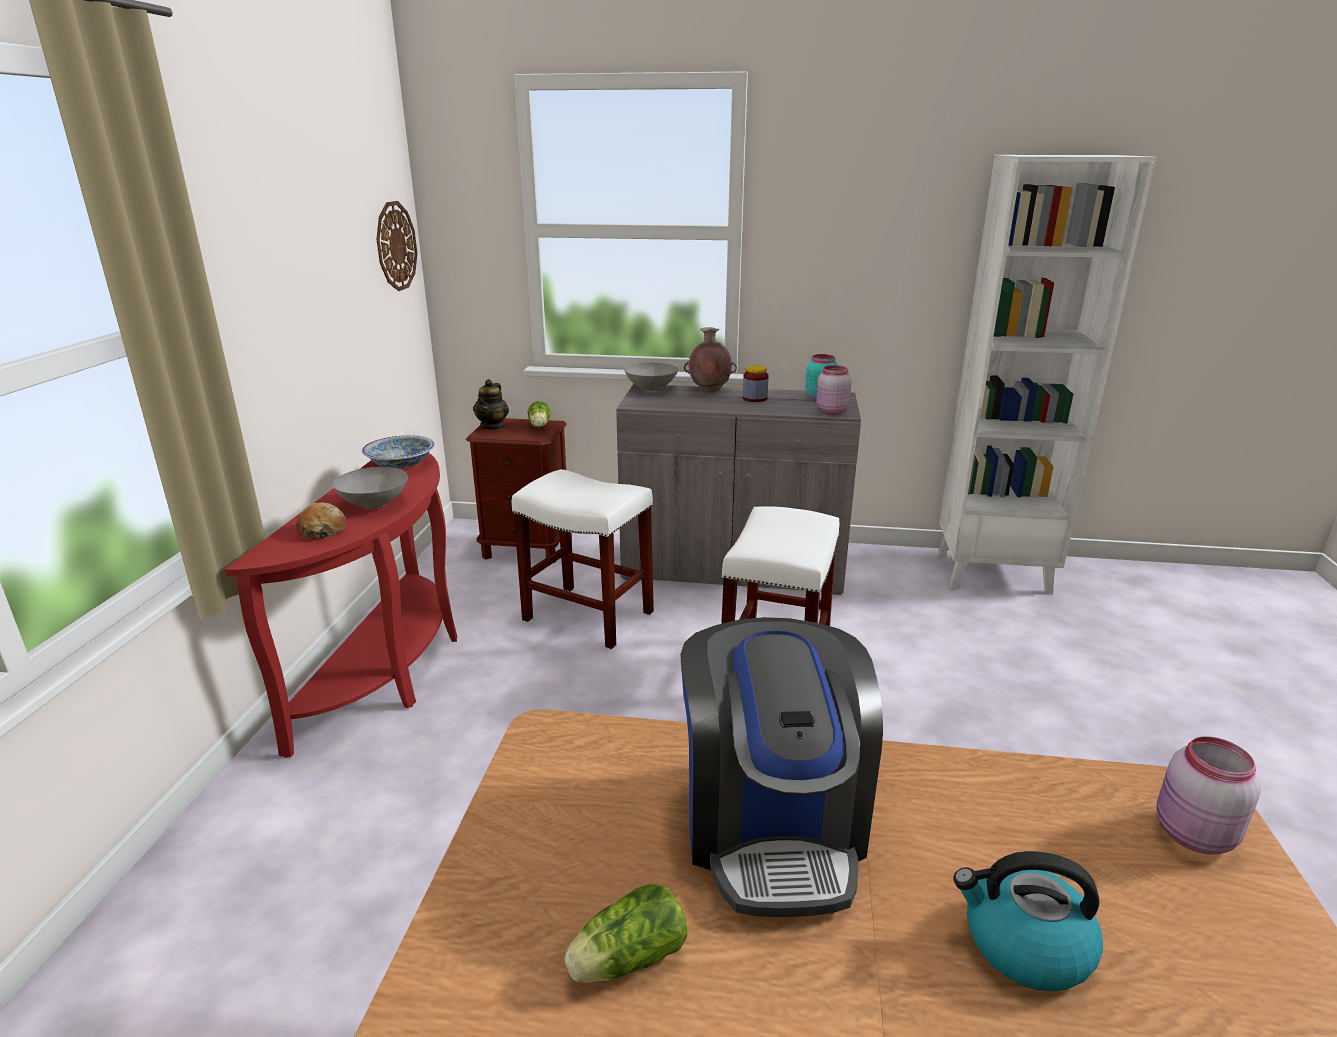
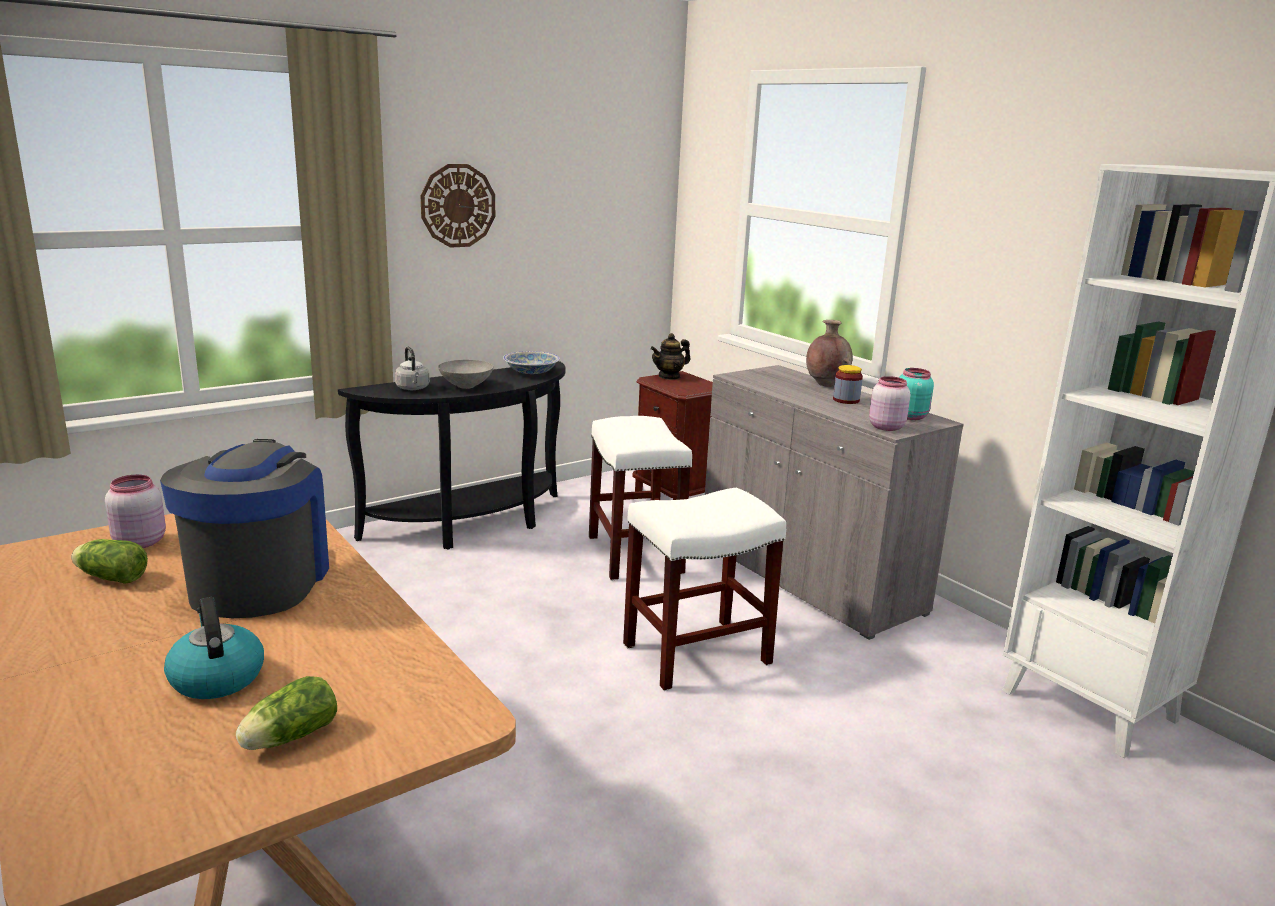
camera: 45 degrees right, 5 degrees down
(322, 530) = (413, 388): bread -> grey kettle
(393, 668) = (474, 526): red console table -> black console table
(396, 246) = (636, 209): wall clock -> wall clock (458, 205)
(539, 426) = (701, 386): lettuce -> lettuce (287, 738)
(650, 388) = (780, 371): grey bowl -> none
(772, 825) = (259, 581): coffee machine -> coffee machine turned 135 degrees clockwise
(1191, 834) = (408, 720): pink jar -> pink jar (139, 542)

